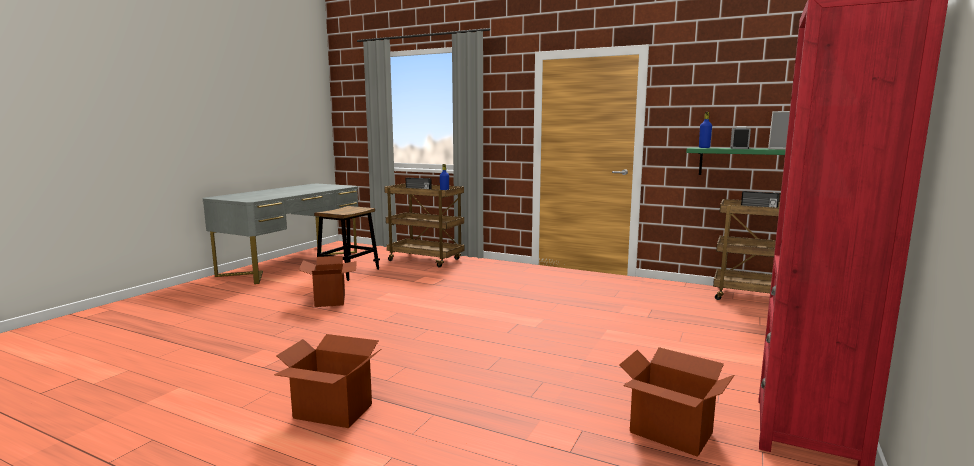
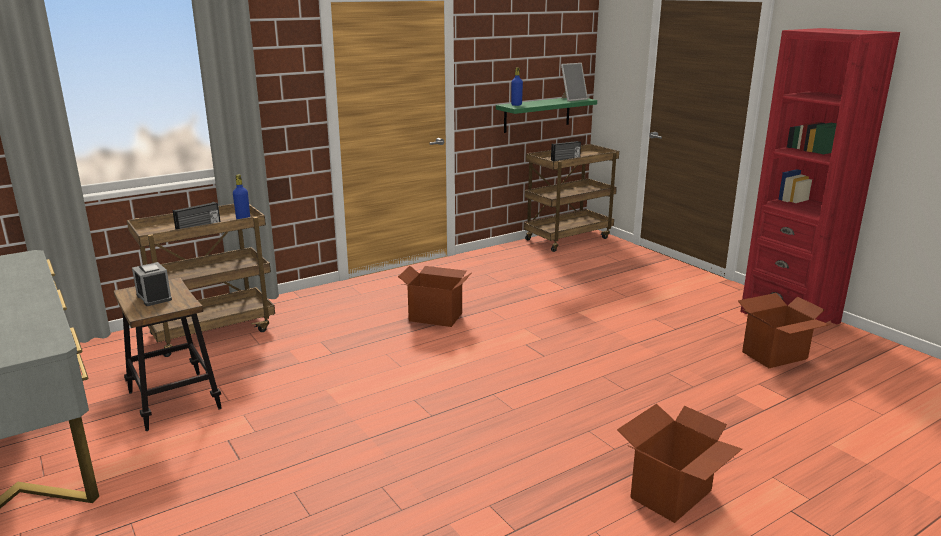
camera: 60 degrees left, 10 degrees up
(331, 300) = (298, 438): cardboard box -> cardboard box (435, 317)
(739, 148) = (543, 102): alarm clock -> alarm clock (154, 297)

